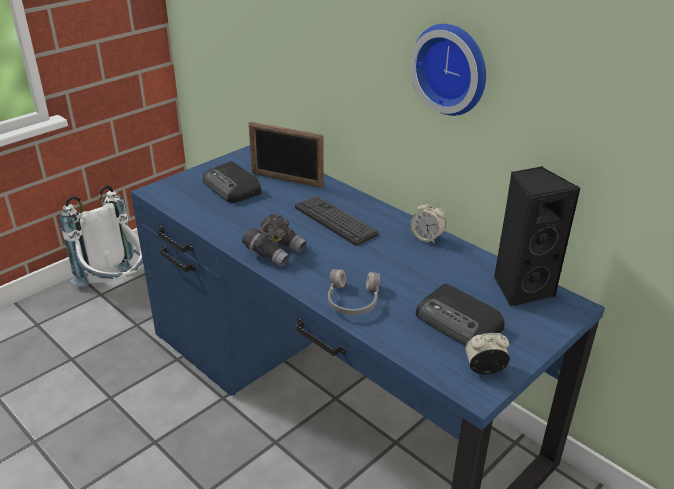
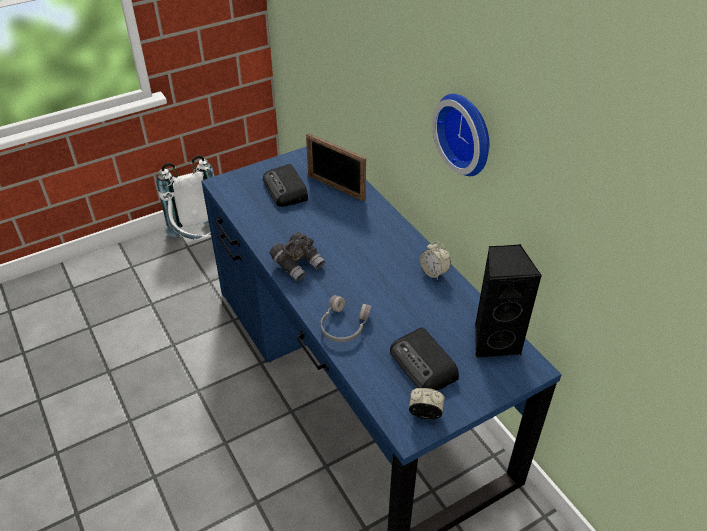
camera: 15 degrees right, 10 degrees up
(335, 221) = (361, 240): keyboard -> none

